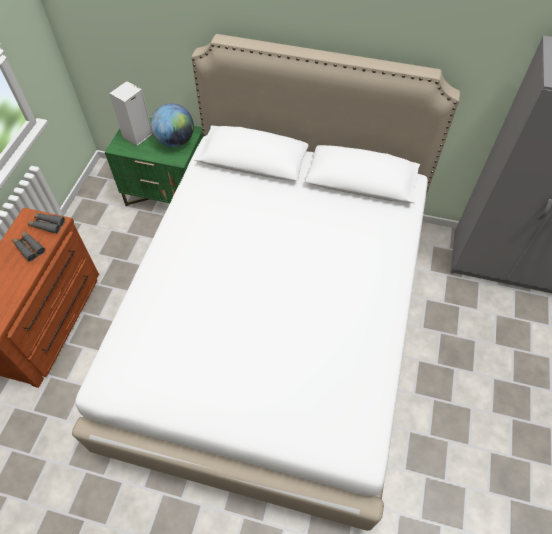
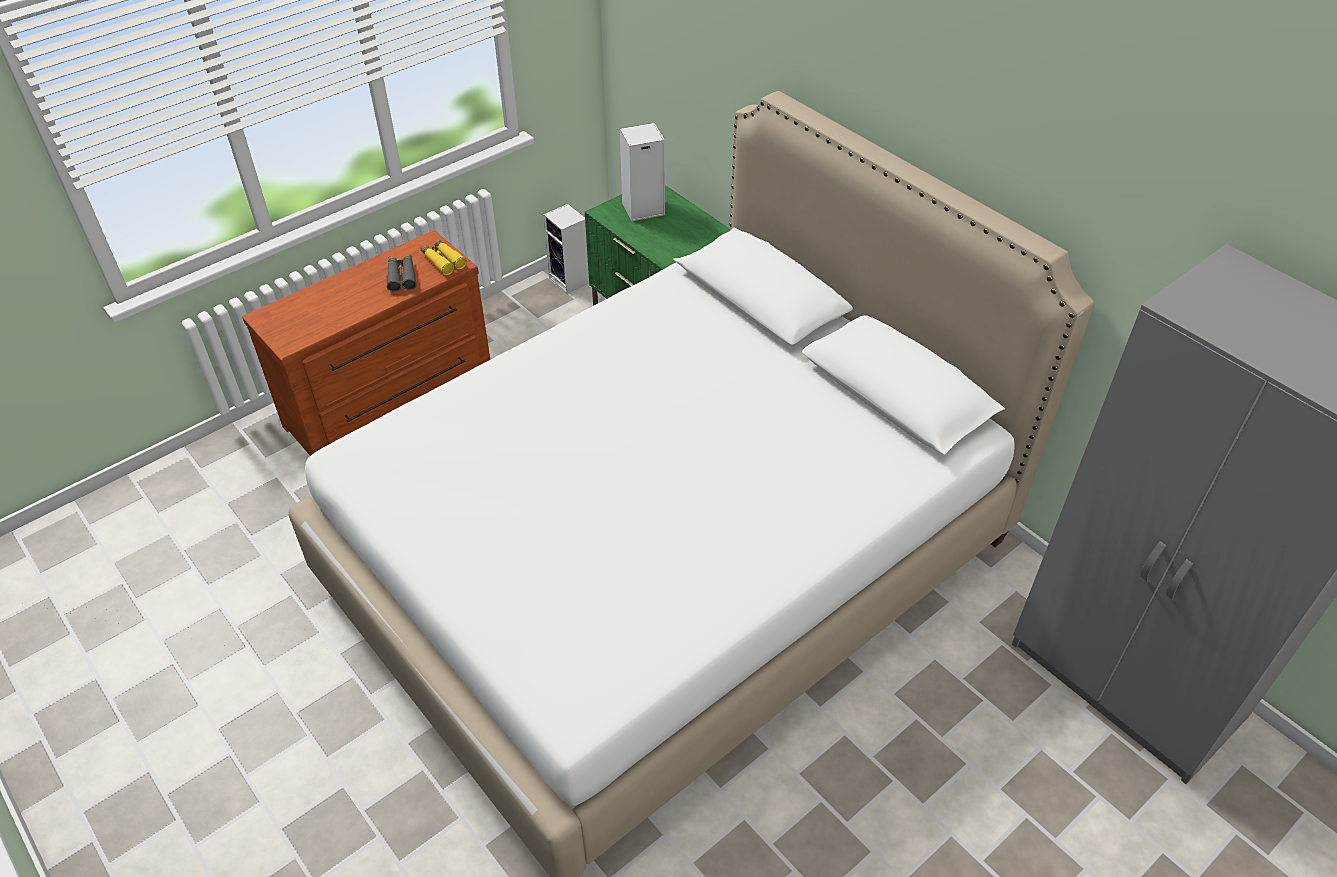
camera: 35 degrees right, 10 degrees down
(47, 225) = (443, 261): grey binoculars -> yellow binoculars
(98, 193) = (571, 280): none -> speaker
(175, 141) = (686, 236): globe -> none

